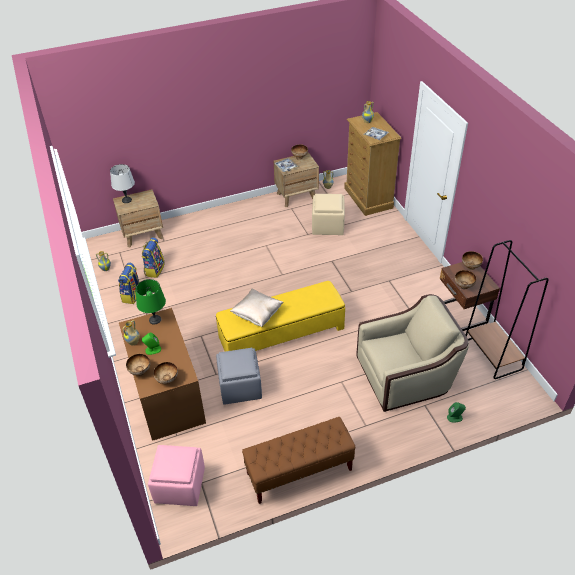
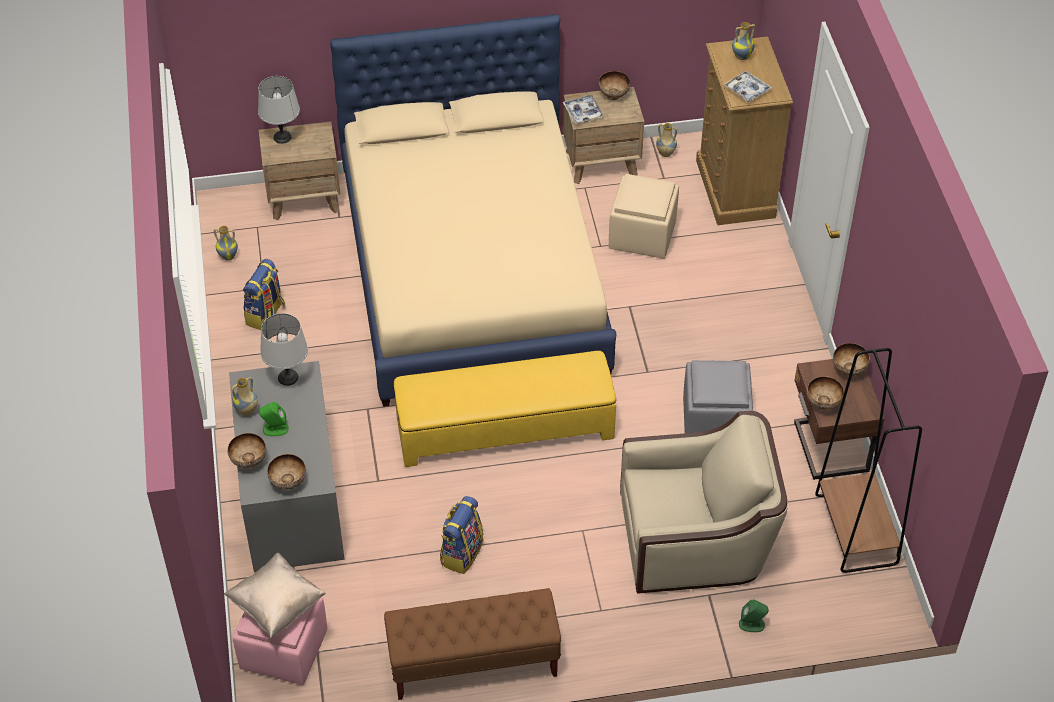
camera: 10 degrees right, 5 degrees up
(154, 269) = (312, 271): backpack -> backpack (461, 552)
(155, 319) = (288, 377): green table lamp -> grey table lamp
(167, 393) = (291, 499): brown desk -> grey desk
(240, 387) = (413, 510): grey ottoman -> grey ottoman (716, 421)
(243, 256) = (472, 272): none -> beige bed
(257, 315) = (462, 393): beige pillow -> beige pillow (277, 606)

